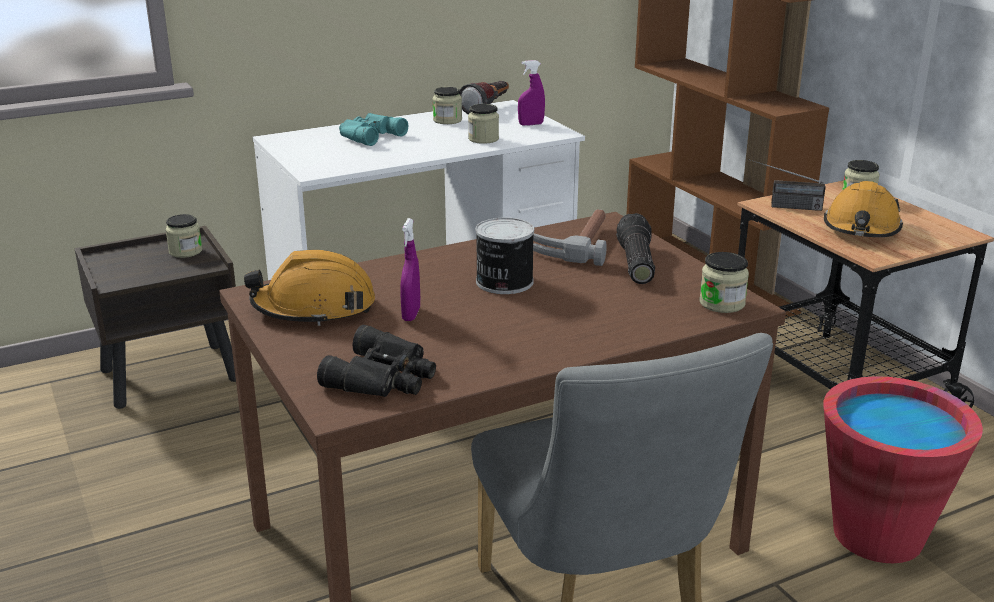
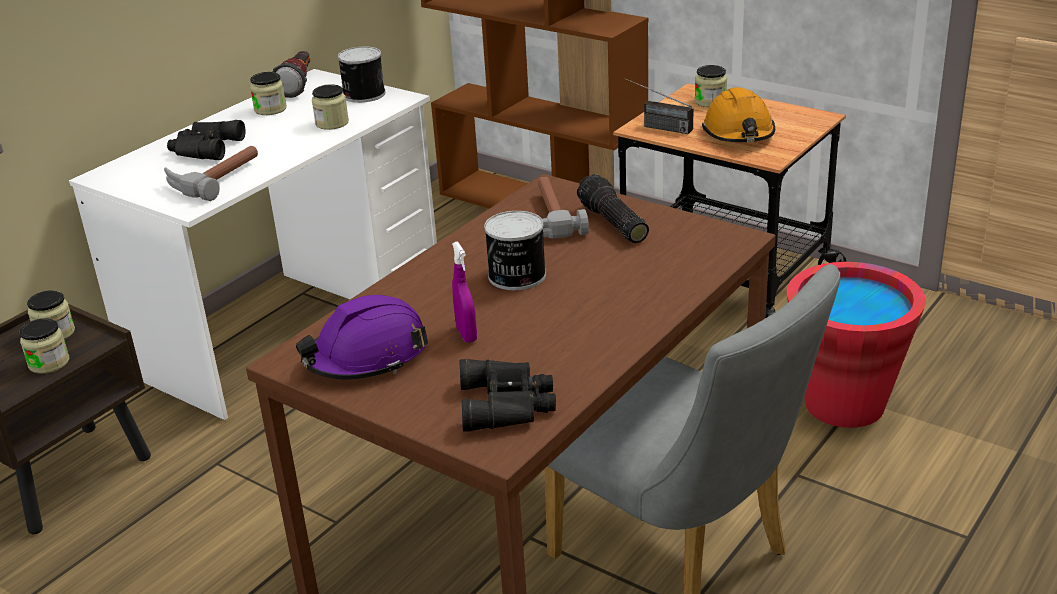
camera: 25 degrees left, 5 degrees up
(314, 308) = (367, 357): orange hard hat -> purple hard hat
(352, 157) = (214, 178): none -> hammer
(368, 136) = (204, 148): turquoise binoculars -> black binoculars
(531, 124) = (363, 94): purple spray bottle -> can
(722, 303) = (720, 242): jar -> jar (49, 363)
(782, 206) = (655, 126): radio -> radio turned 45 degrees clockwise

